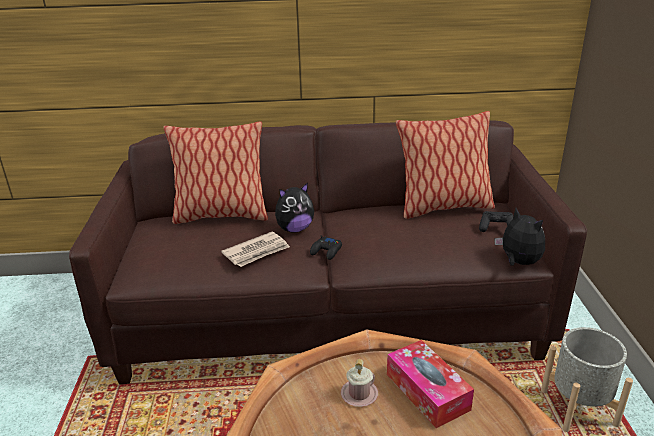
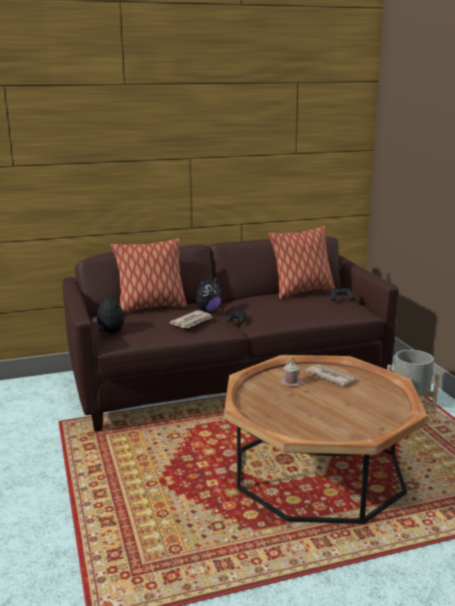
camera: 15 degrees left, 10 degrees down
(427, 391) = (330, 377): tissue box -> newspaper
(518, 262) = (360, 314): plush toy -> plush toy (110, 333)

